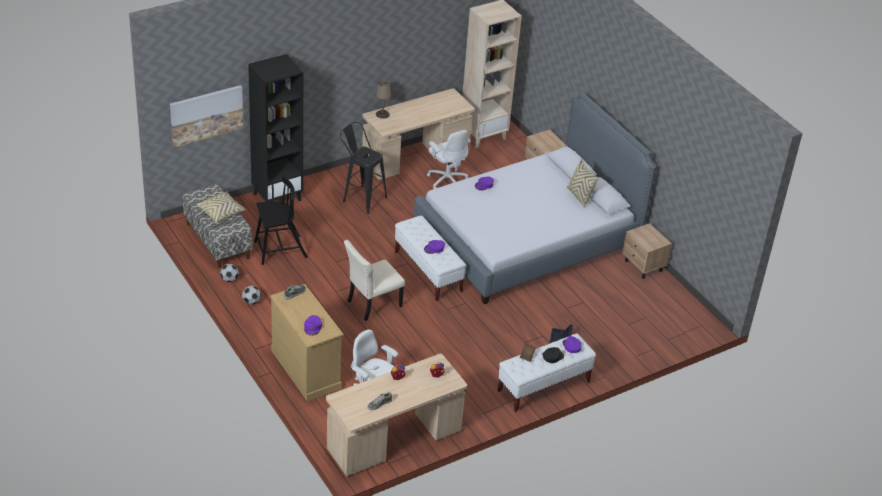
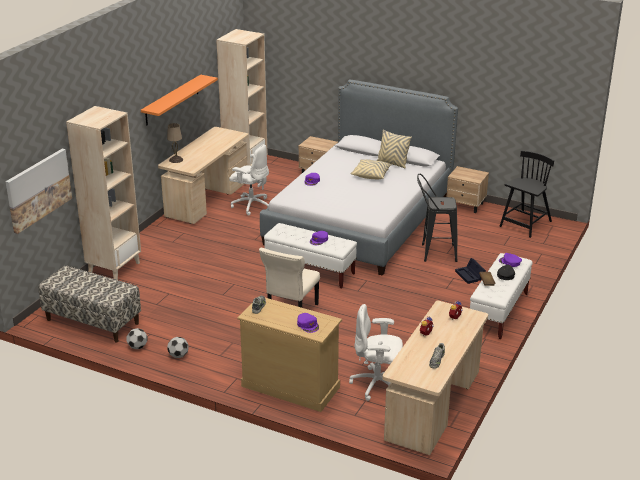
camera: 30 degrees left, 10 degrees down
(221, 212) = (94, 284): beige pillow -> beige pillow (371, 174)
(277, 197) = (114, 268): black bookcase -> beige bookcase
(279, 250) = (161, 306): black chair -> black chair (525, 224)
(361, 198) = (192, 242): black stool -> black stool (434, 253)
(394, 57) = (172, 100): none -> orange shelf

